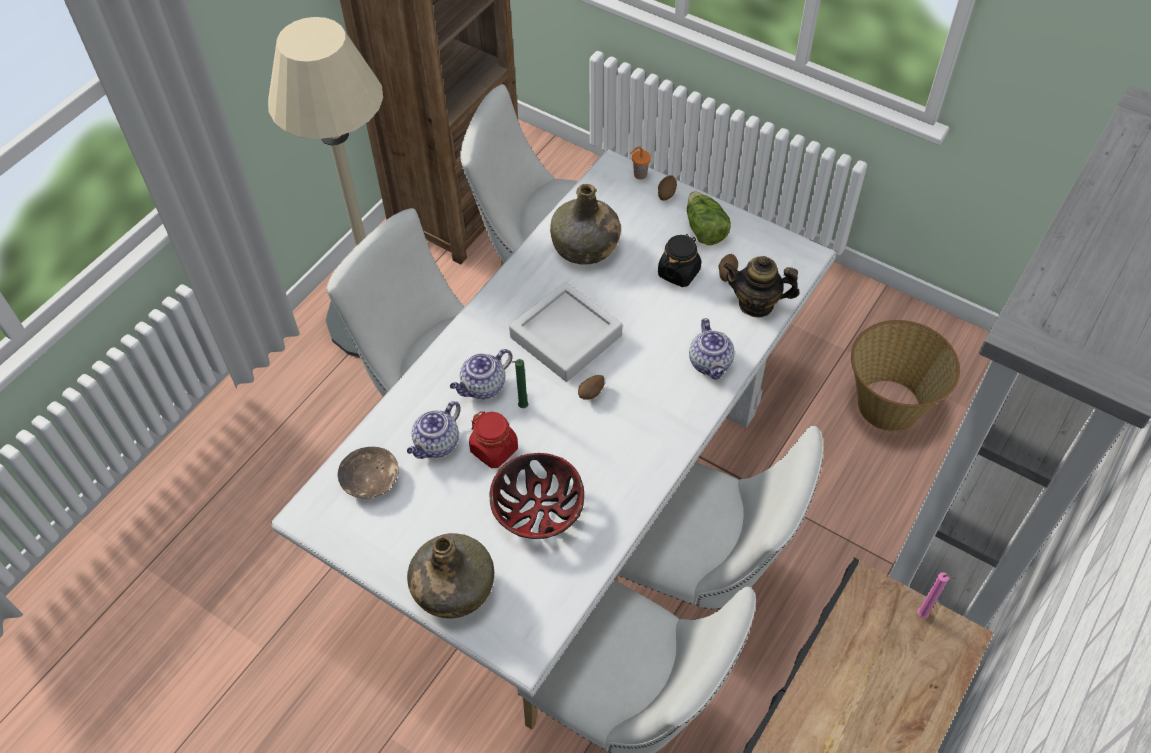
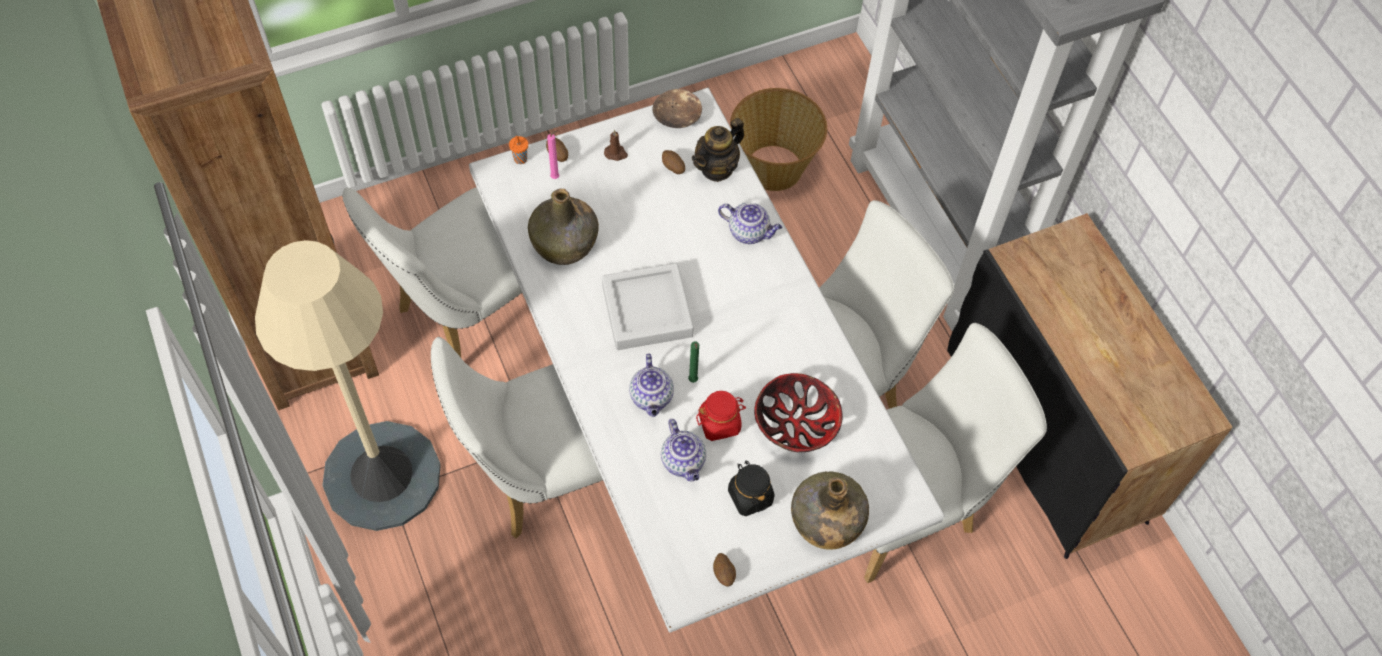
camera: 60 degrees left, 5 degrees up
(370, 479) = (682, 528): brown bowl -> brown bowl (677, 116)
(591, 393) = (716, 326): potato -> potato (724, 574)
(679, 272) = (645, 197): black jar -> black jar (750, 496)
(704, 229) = (616, 153): lettuce -> brown candle
(923, 616) = (1052, 241): pink candle -> pink candle (556, 177)

